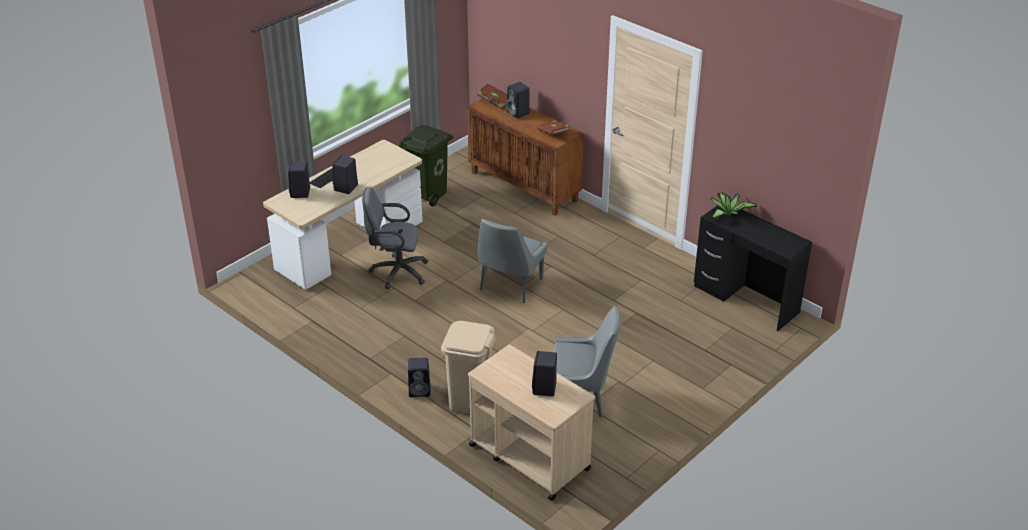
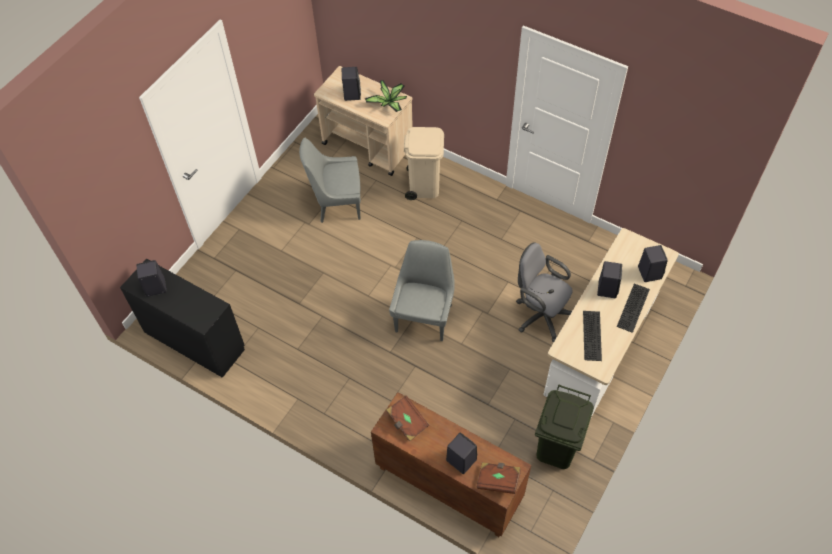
camera: 170 degrees right, 20 degrees up
(378, 163) = (593, 336): none -> keyboard
(396, 272) = (540, 314): grey office chair -> grey office chair turned 135 degrees counterclockwise
(420, 390) = (467, 187): black speaker -> black speaker (154, 287)
(728, 213) = (200, 314): potted plant -> potted plant (389, 103)

